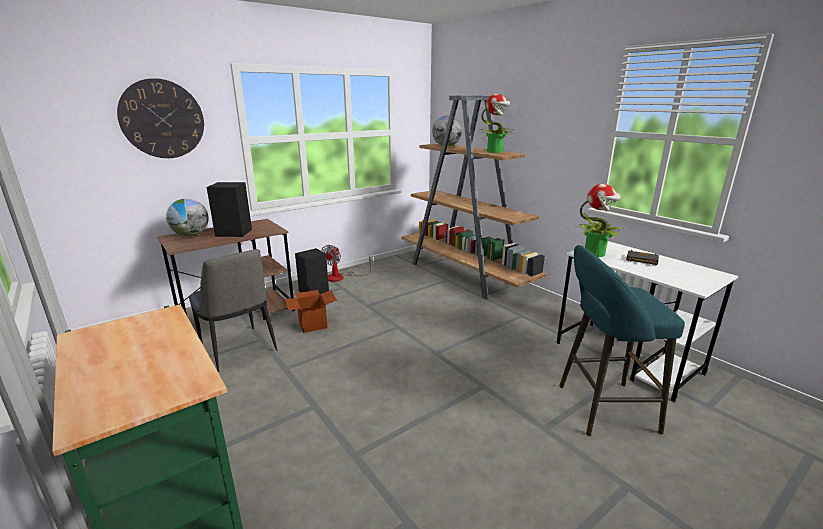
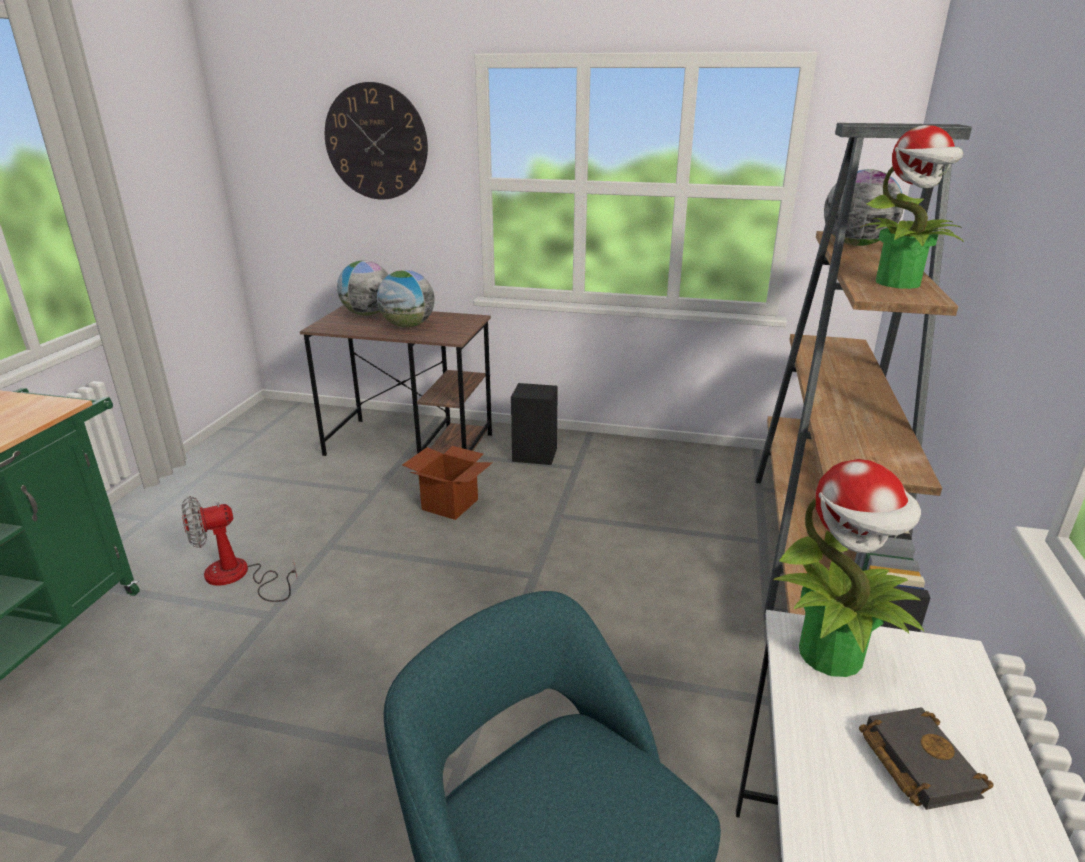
camera: 50 degrees right, 5 degrees up
(235, 233) = (408, 326): black speaker -> globe
(238, 349) = (337, 492): chair -> none
(341, 277) = (605, 450): fan -> fan (238, 577)

